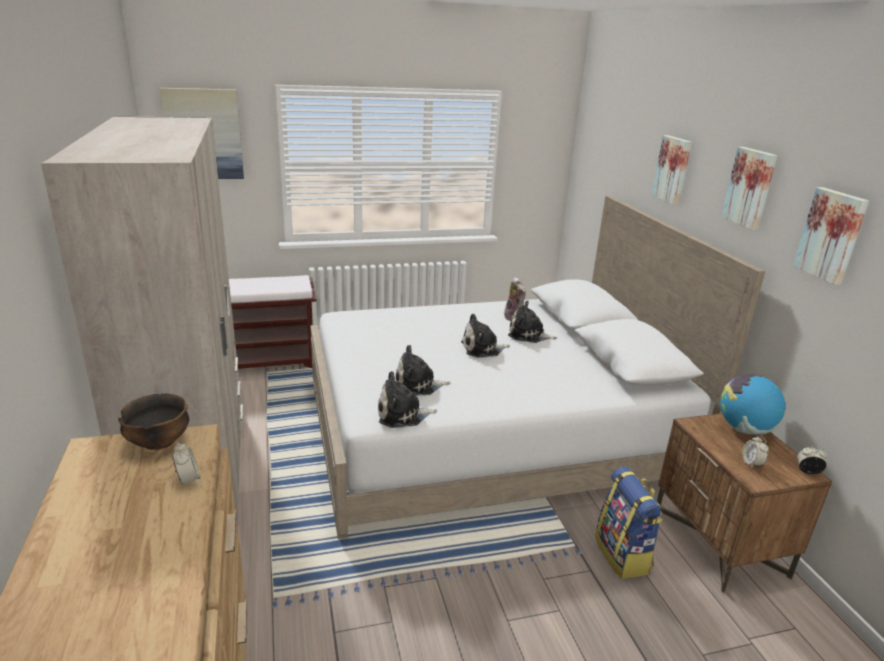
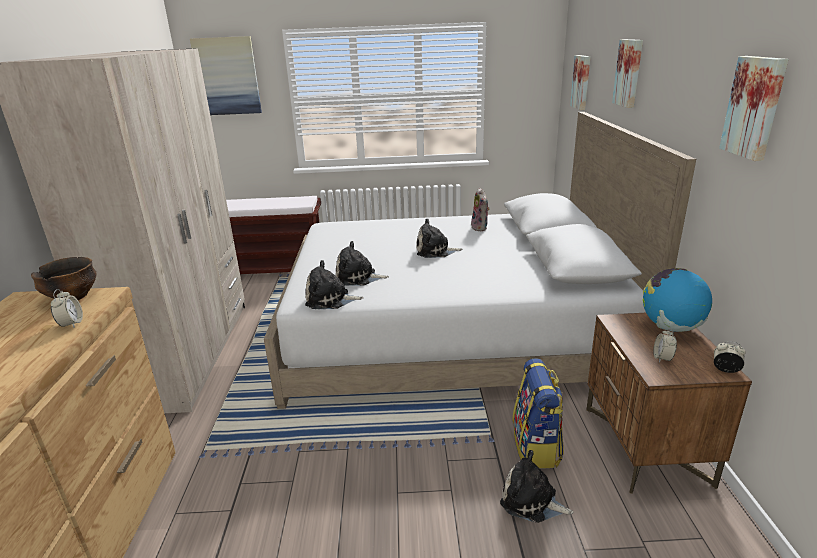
camera: 15 degrees right, 0 degrees up
(528, 335) = (486, 241): plush toy -> plush toy (531, 501)
(750, 187) = (688, 74): picture -> picture (582, 82)

